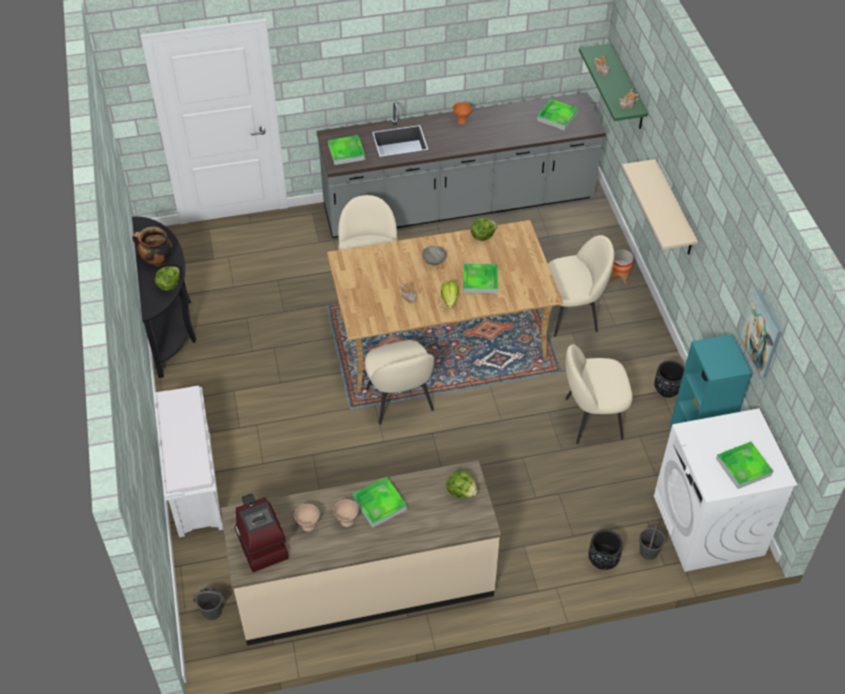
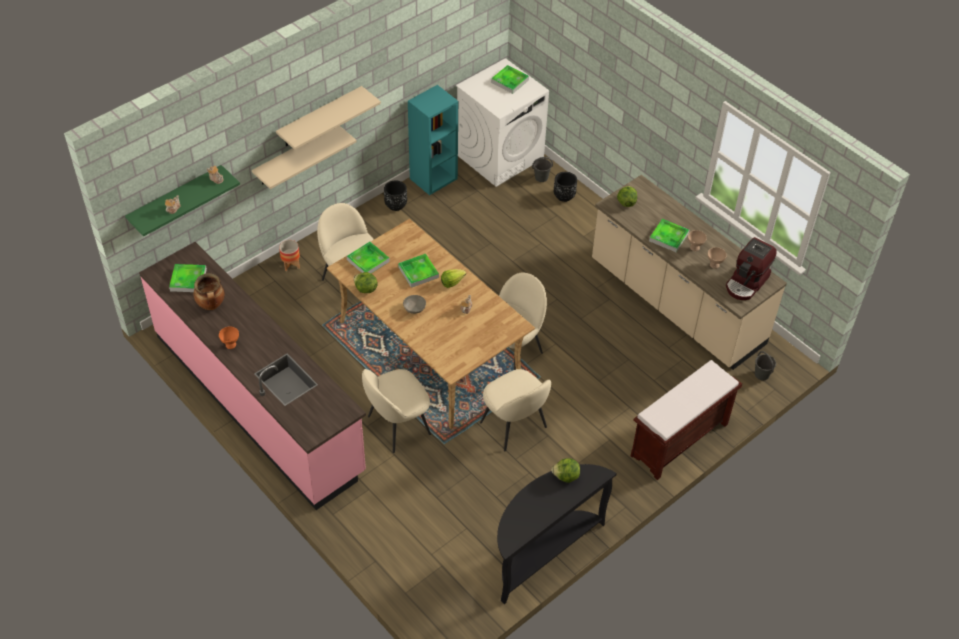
camera: 120 degrees left, 0 degrees up
(157, 260) = (545, 503): cooking pot -> cooking pot (211, 305)
(194, 483) = (679, 441): white bench -> brown bench
(346, 152) = (326, 412): tray -> tray (368, 260)
(458, 206) = (259, 402): grey counter -> pink counter
(591, 418) = (451, 236): beige chair -> beige chair (514, 426)
(693, 207) = (320, 117): none -> beige shelf
(762, 333) = (431, 55): picture -> none

